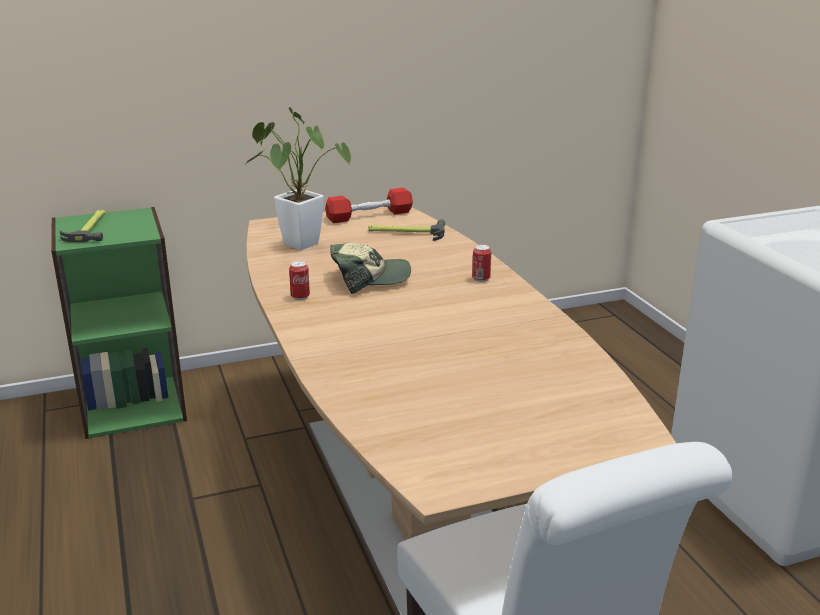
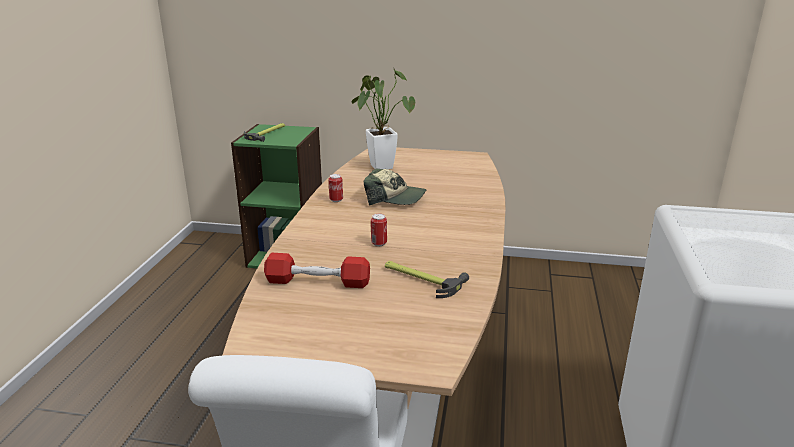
camera: 30 degrees right, 0 degrees up
(369, 216) = (451, 157): red dumbbell -> red dumbbell (317, 282)
(406, 233) = (461, 173): hammer -> hammer (421, 279)
(481, 279) = (471, 215): can -> can (379, 243)

